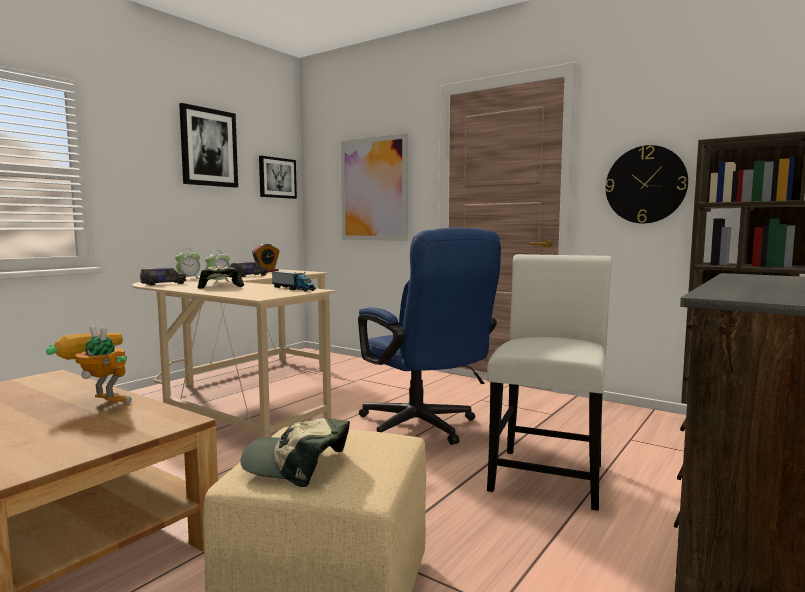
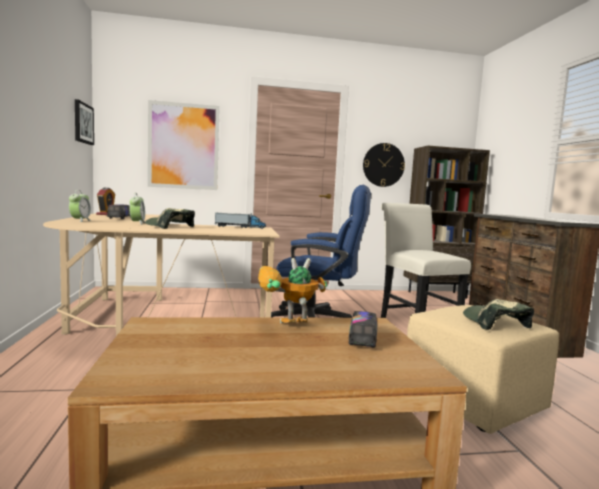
camera: 45 degrees left, 0 degrees up
(163, 284) = (96, 226): toy truck -> toy truck (362, 338)
(208, 147) = (49, 83): picture -> none
(296, 464) = (494, 323): cap -> cap turned 105 degrees clockwise

